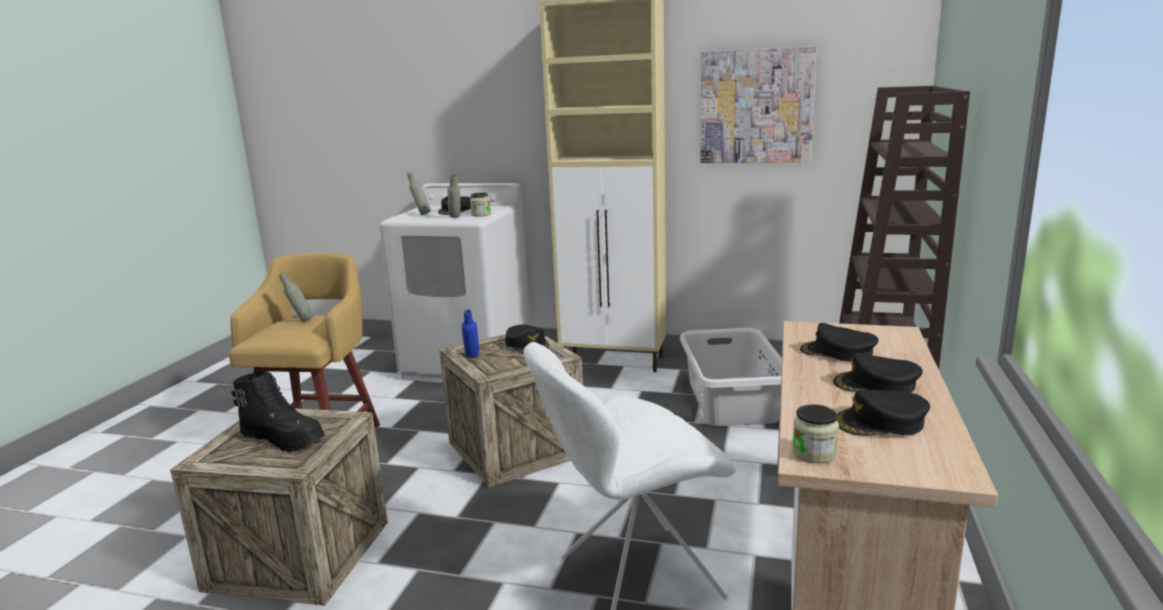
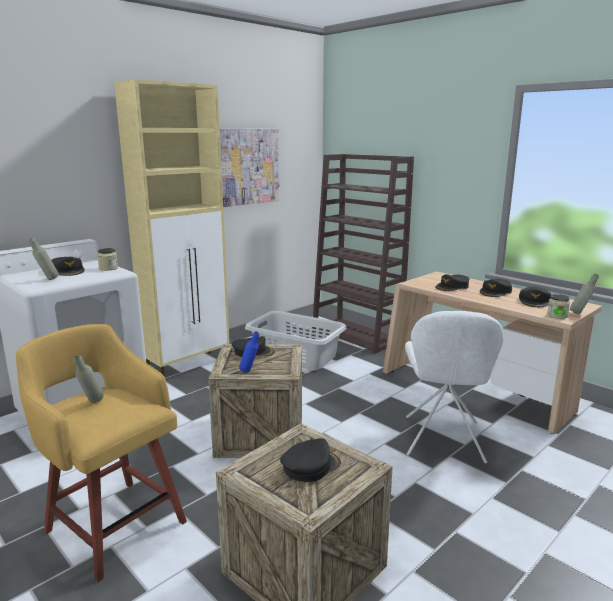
camera: 60 degrees left, 0 degrees up
(284, 439) = (310, 466): black boot -> black cap
(455, 218) = (97, 274): grey bottle -> grey bottle (580, 313)

